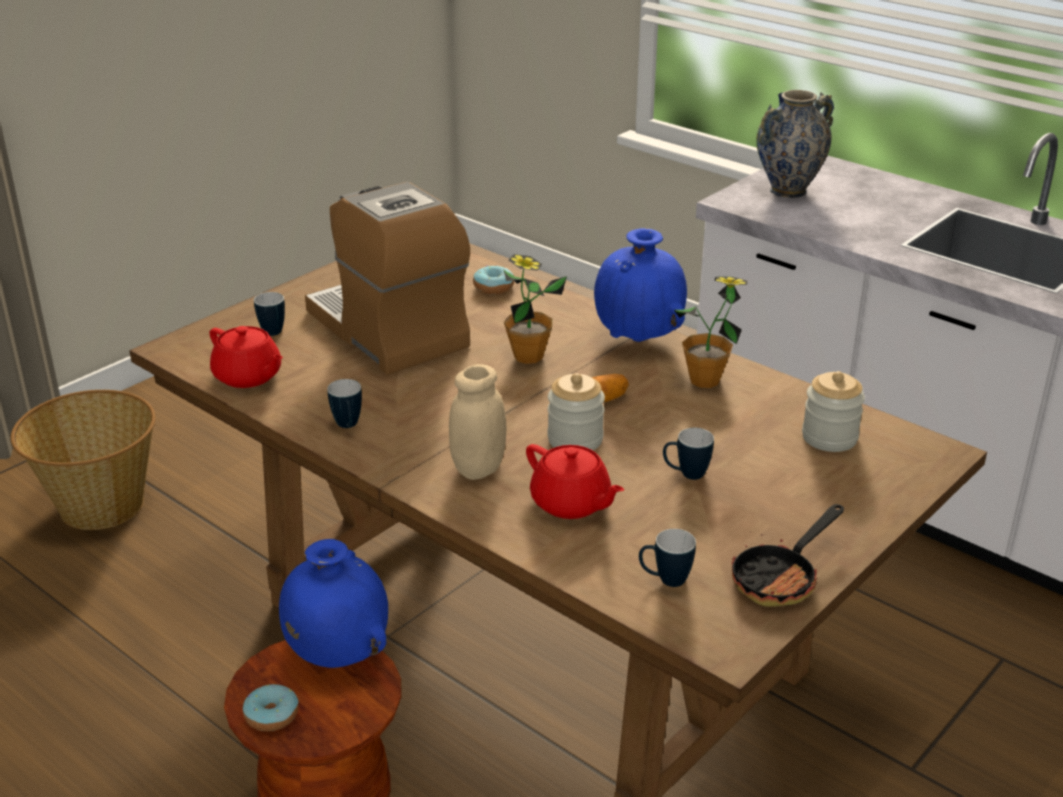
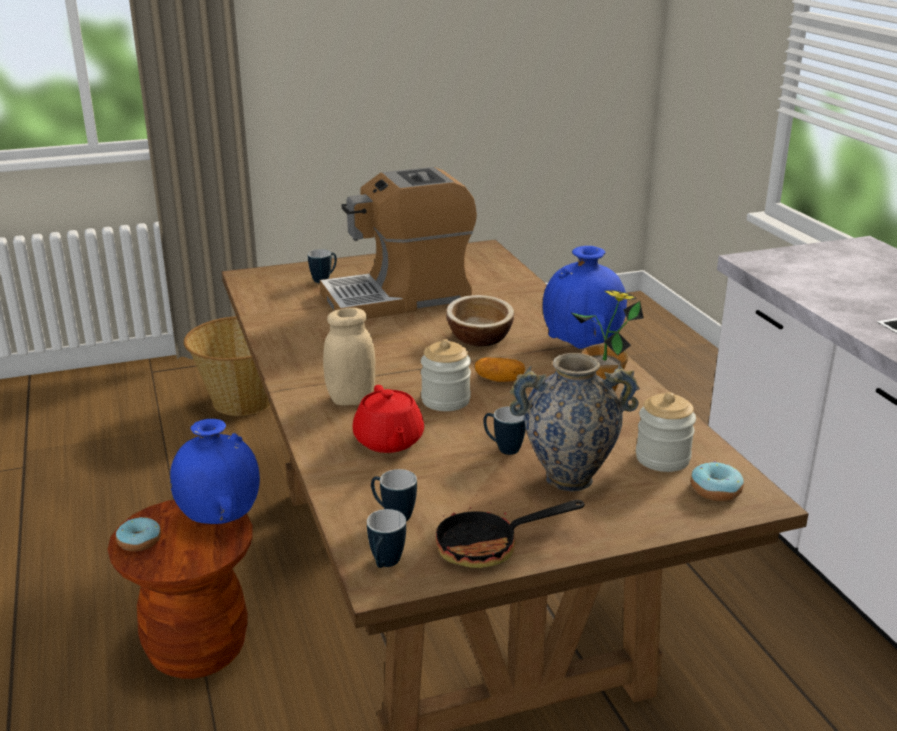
camera: 30 degrees right, 5 degrees down
(248, 377) = (272, 303): red teapot -> none
(348, 427) = (296, 349): mug -> mug (385, 565)
(388, 330) = (399, 298): coffee machine -> coffee machine turned 105 degrees counterclockwise
(493, 287) = (510, 288): donut -> donut (715, 490)
(528, 356) = (479, 338): potted plant -> bowl
(788, 191) = (814, 262): vase -> vase (569, 478)

